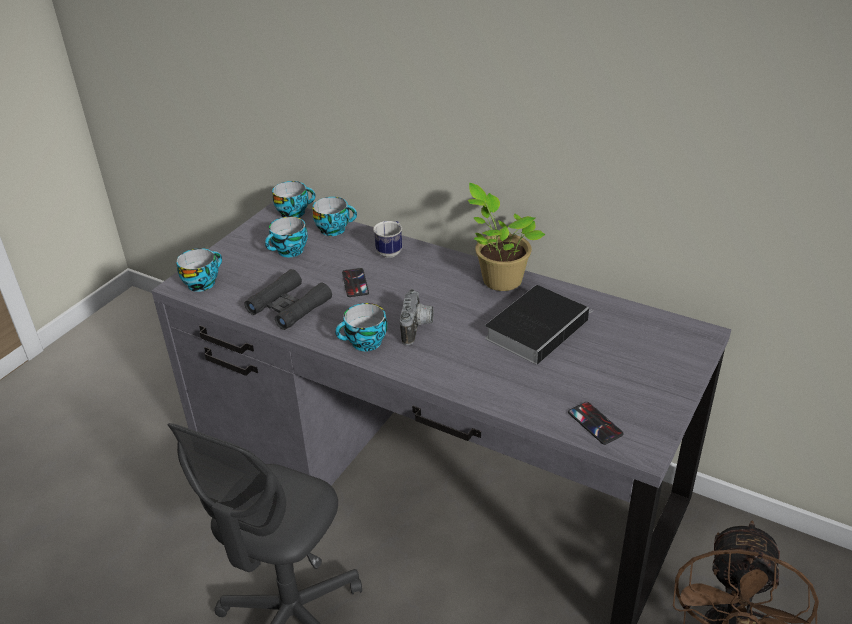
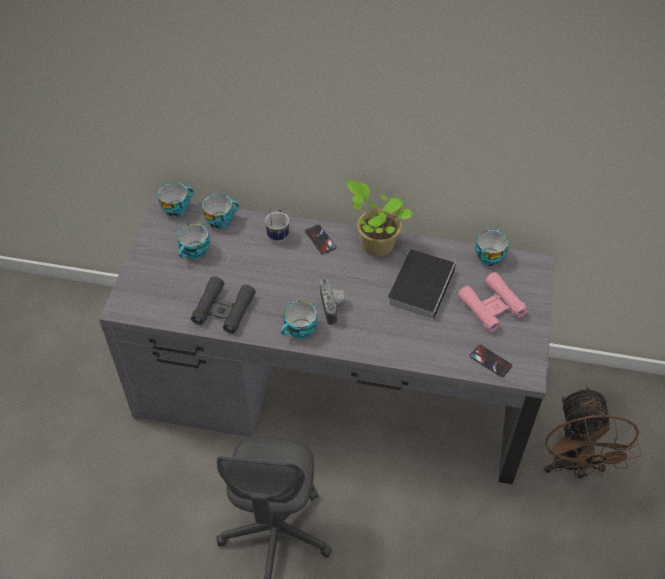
camera: 20 degrees left, 15 degrees up
(202, 282) = (138, 301): cup -> cup (489, 256)
(355, 283) = (265, 273): phone -> phone (320, 239)
(621, 365) = (491, 306): none -> pink binoculars

